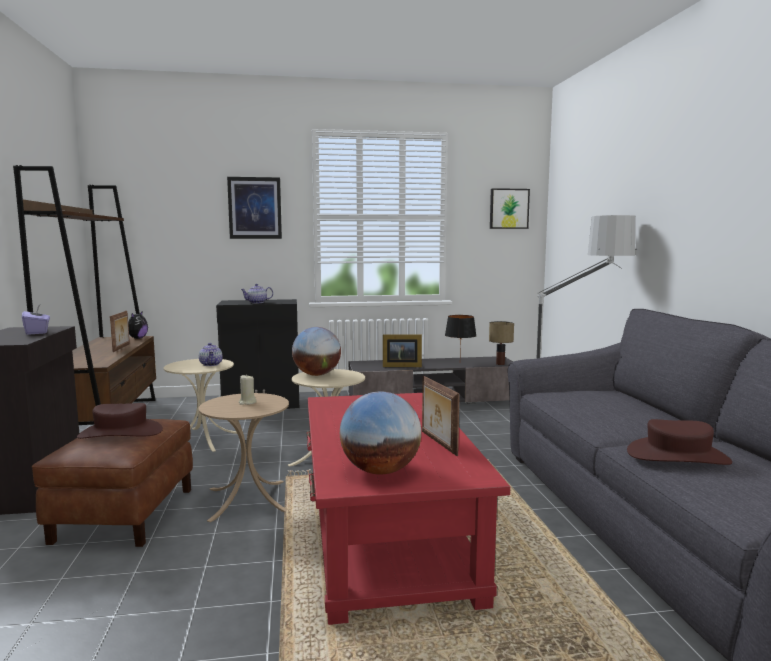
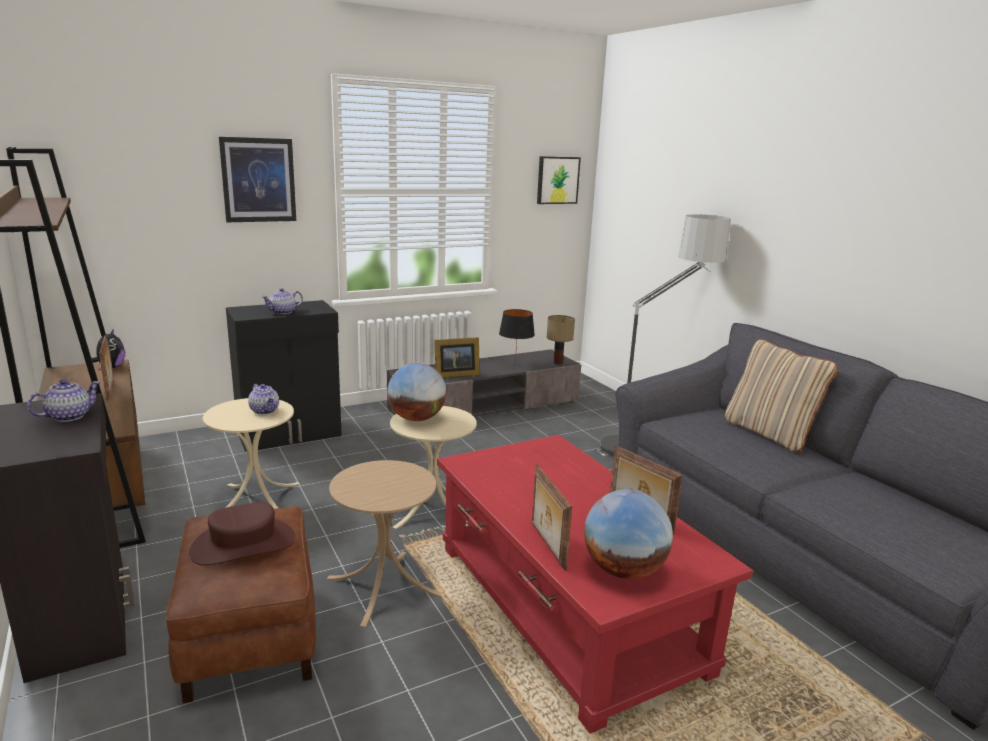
camera: 20 degrees left, 10 degrees up
(37, 332) = (69, 416): purple tissue box -> teapot
(247, 402) = (384, 480): beige candle -> none
(331, 450) = (546, 546): none -> picture frame
(646, 407) = (770, 434): none -> beige pillow
(677, 456) = (846, 502): brown hat -> none

